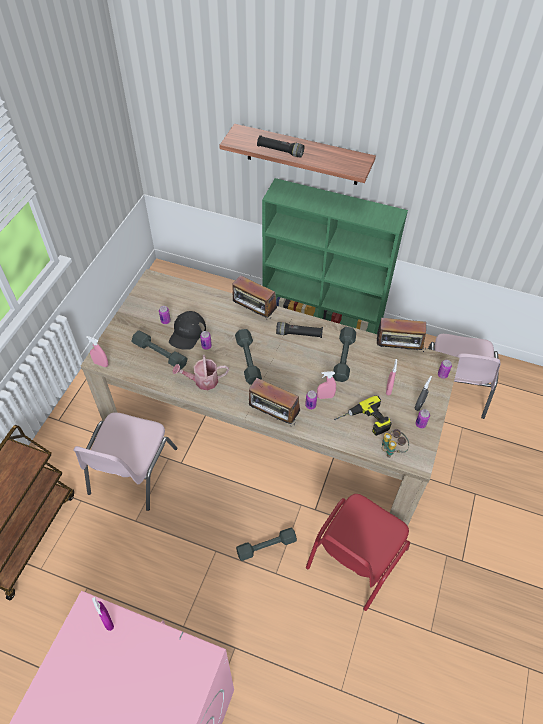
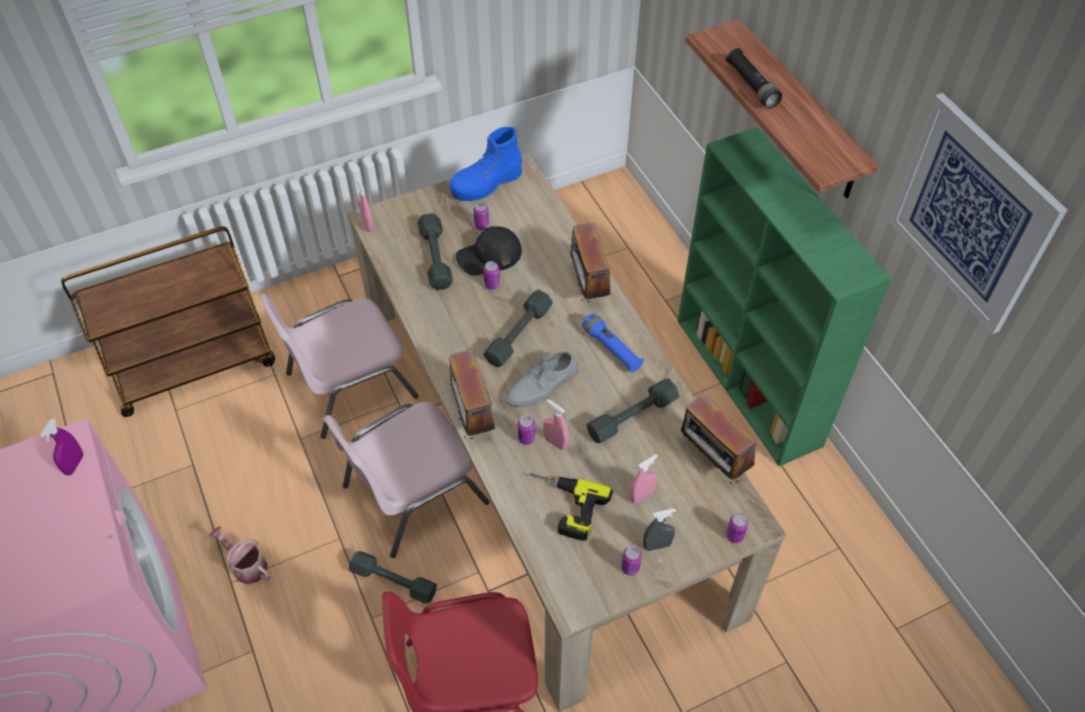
camera: 45 degrees right, 0 degrees up
(142, 298) = (486, 184): none -> blue boot
(202, 381) = (444, 319): watering can -> watering can (246, 565)
(288, 375) = (542, 385): none -> grey shoe
(299, 334) = (611, 349): black flashlight -> blue flashlight
(392, 449) = (559, 565): binoculars -> none
(451, 149) = (971, 214): none -> picture
(453, 388) = (833, 603): pink chair -> pink chair (412, 494)

